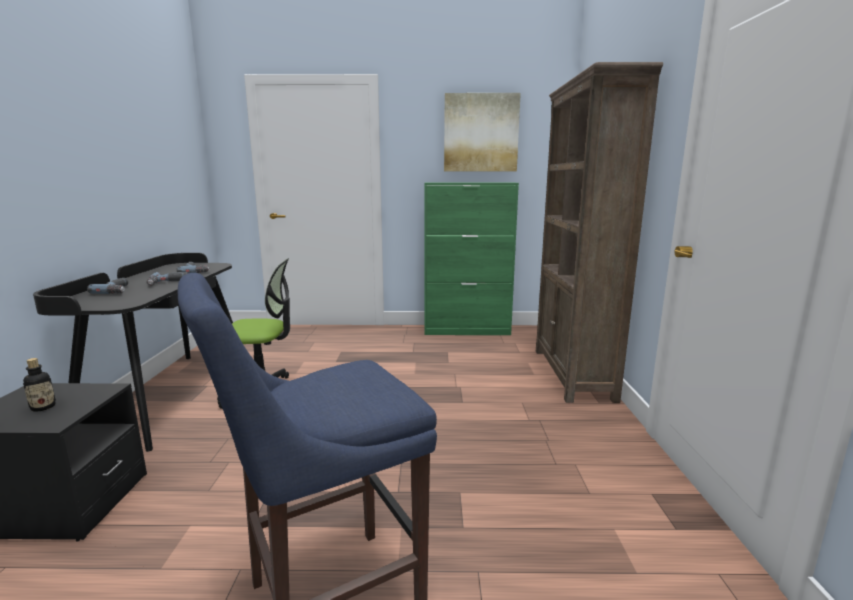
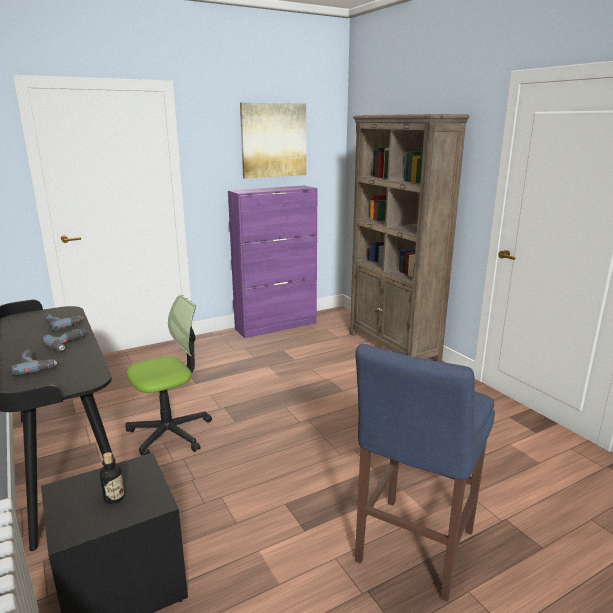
camera: 30 degrees left, 5 degrees up
(467, 330) = (276, 326): green cabinet -> purple cabinet

